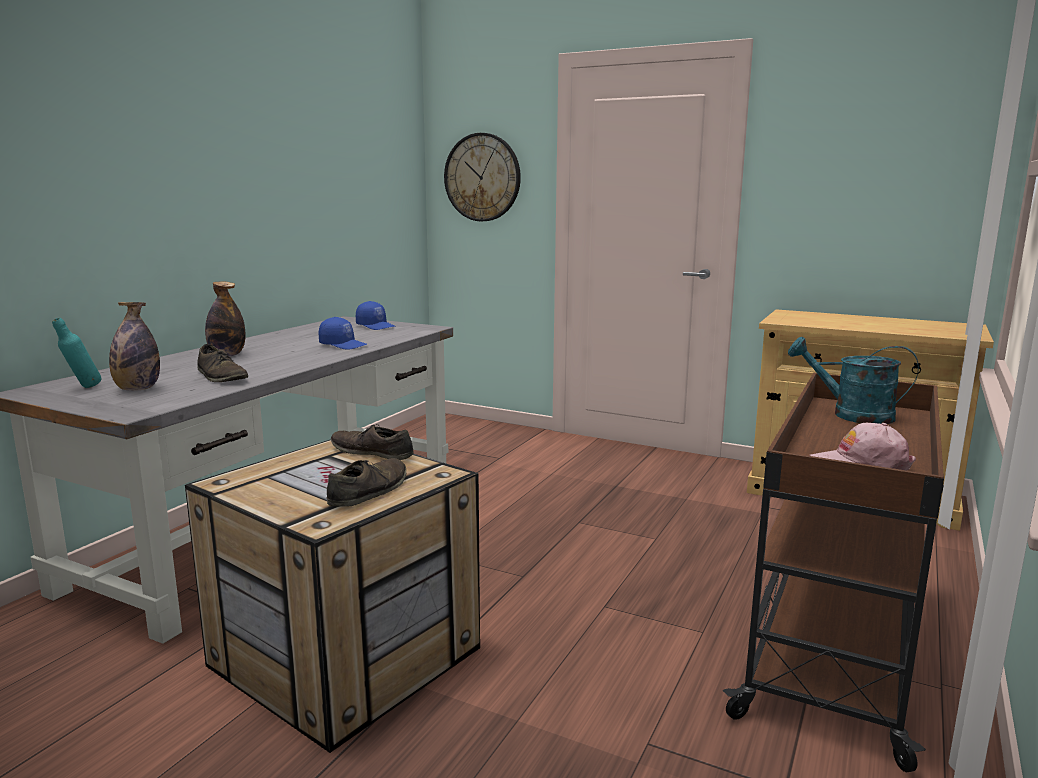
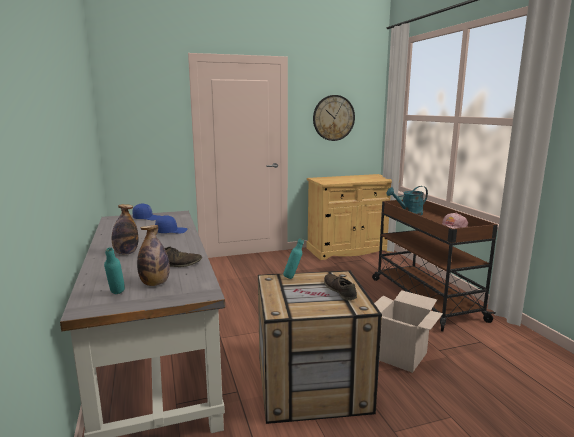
camera: 45 degrees left, 0 degrees up
(372, 452) = (293, 277): brown shoe -> turquoise bottle
(482, 177) = (142, 121): wall clock -> wall clock (333, 118)
(553, 706) = (401, 356): none -> cardboard box

